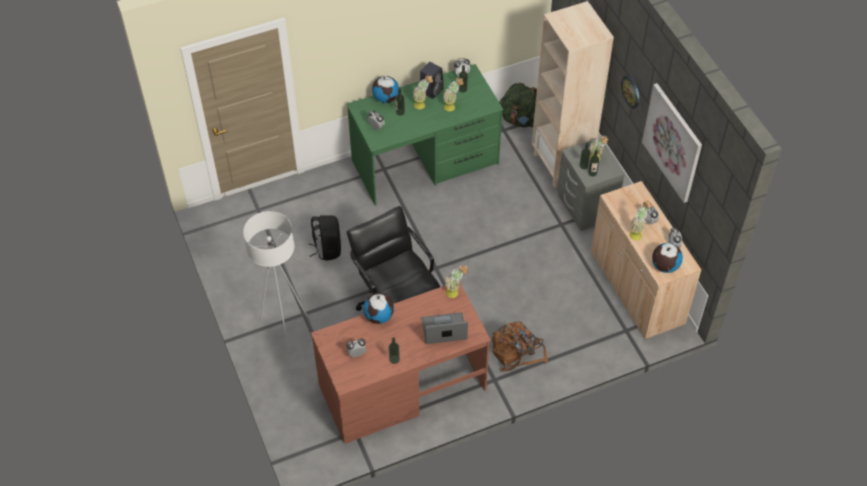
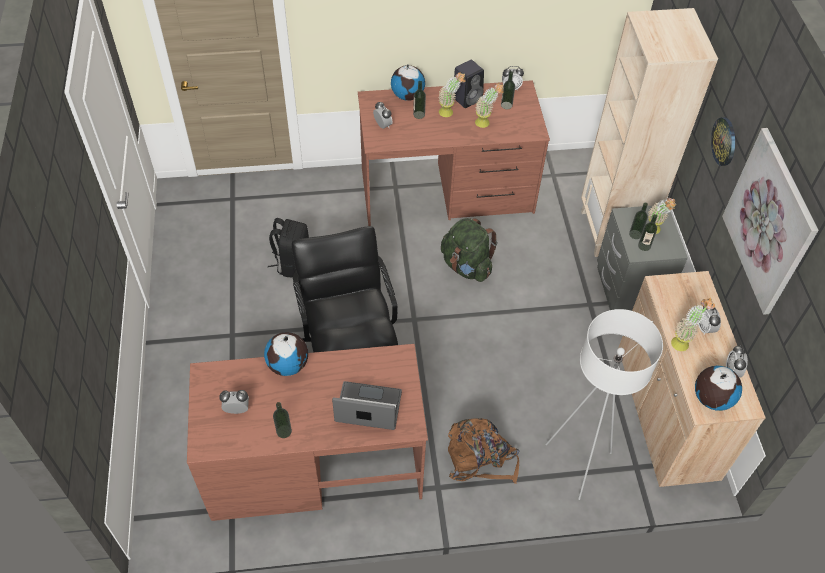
camera: 15 degrees right, 0 degrees up
(284, 329) = (201, 348): white floor lamp -> white floor lamp (577, 464)
(425, 162) = (447, 191): green desk -> brown desk
(455, 292) = (403, 359): potted plant -> none
(519, 119) = (576, 167): green backpack -> green backpack (466, 266)

